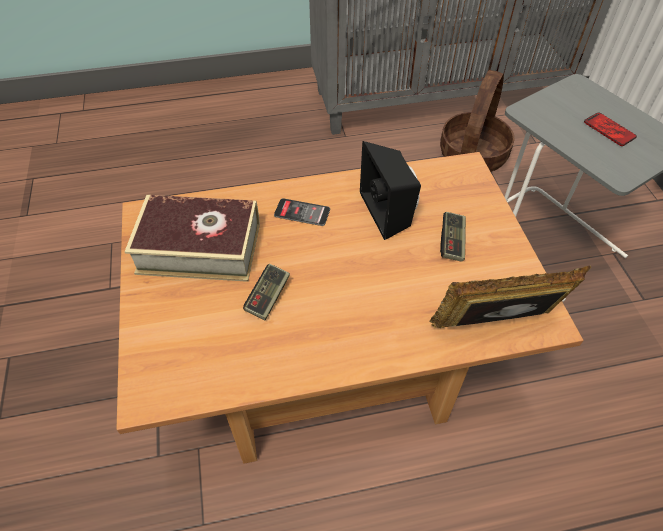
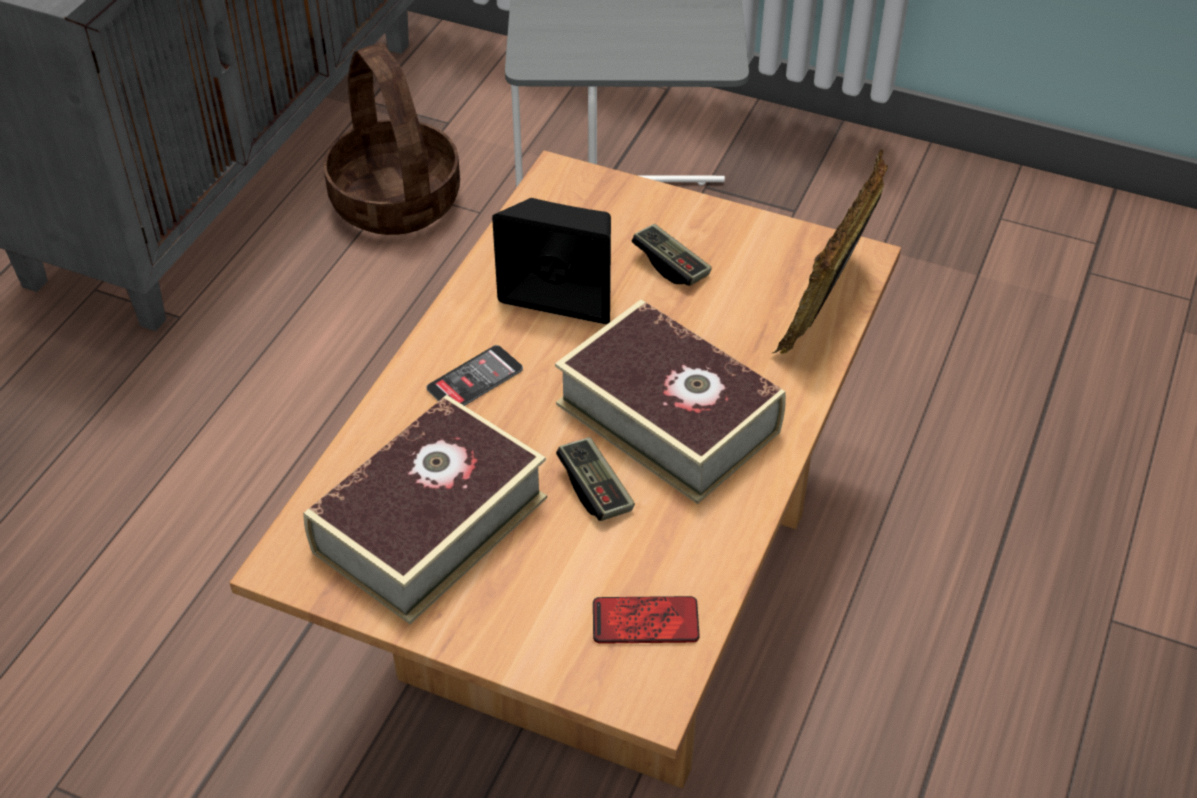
camera: 55 degrees left, 5 degrees down
(342, 300) = (668, 417): none -> book
(609, 130) = (641, 21): phone -> phone (645, 621)

